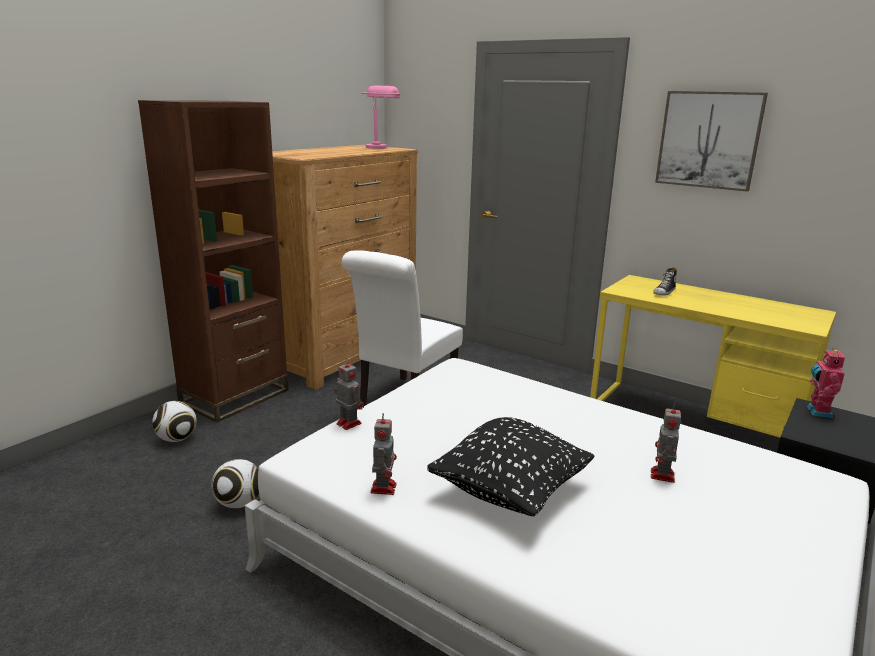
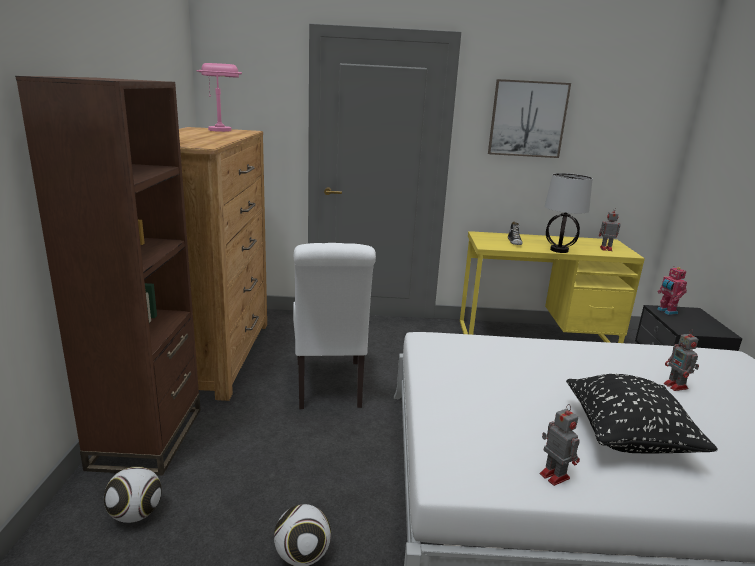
camera: 35 degrees left, 0 degrees up
(348, 423) = (432, 425): toy robot -> toy robot (605, 249)
(707, 308) = (558, 250): none -> table lamp

